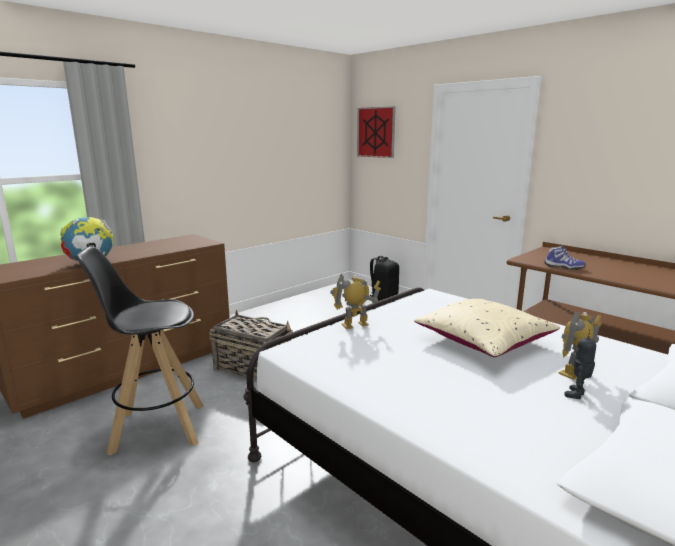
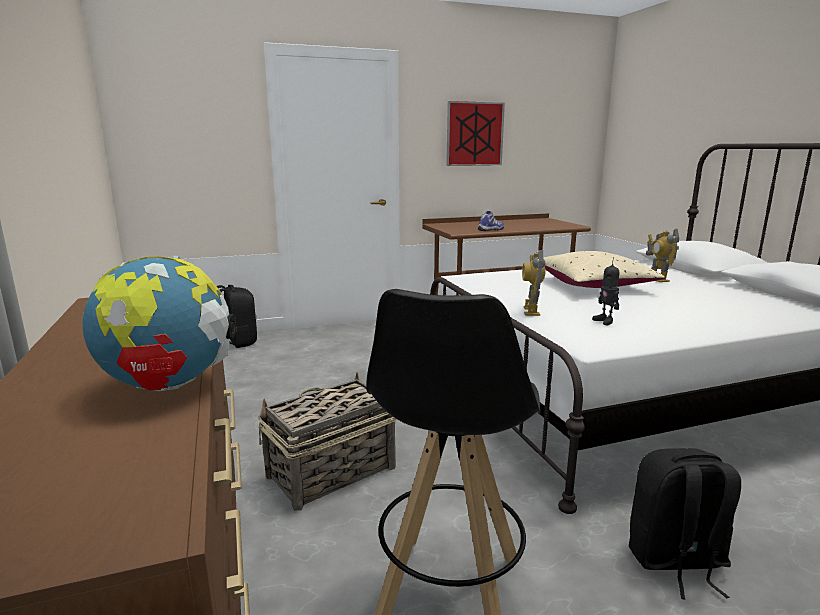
camera: 65 degrees left, 0 degrees up
(213, 516) = (675, 561): none -> black backpack
(376, 132) = (163, 104): picture -> picture (474, 134)
(577, 395) = (693, 285): toy robot -> toy robot (605, 321)

